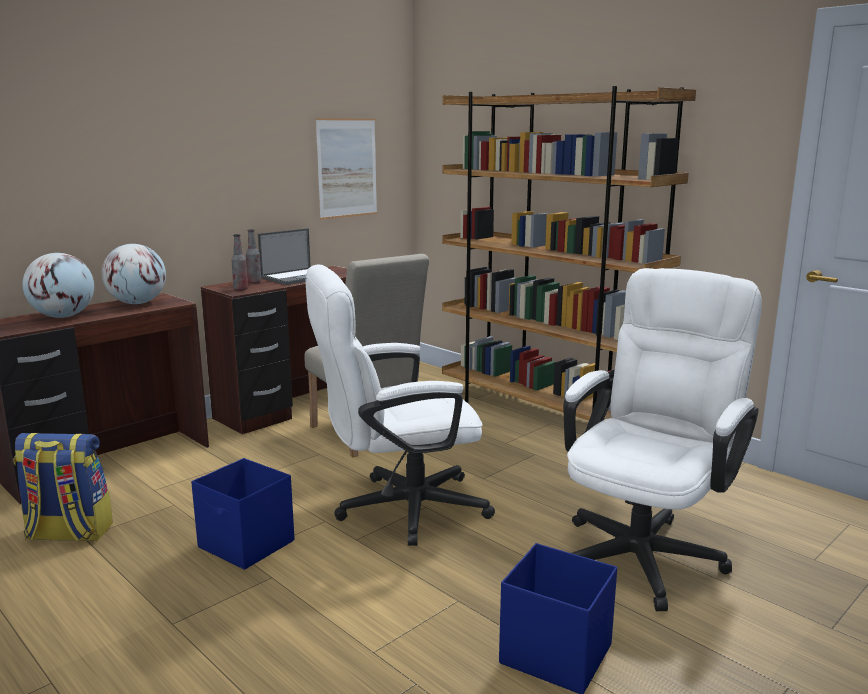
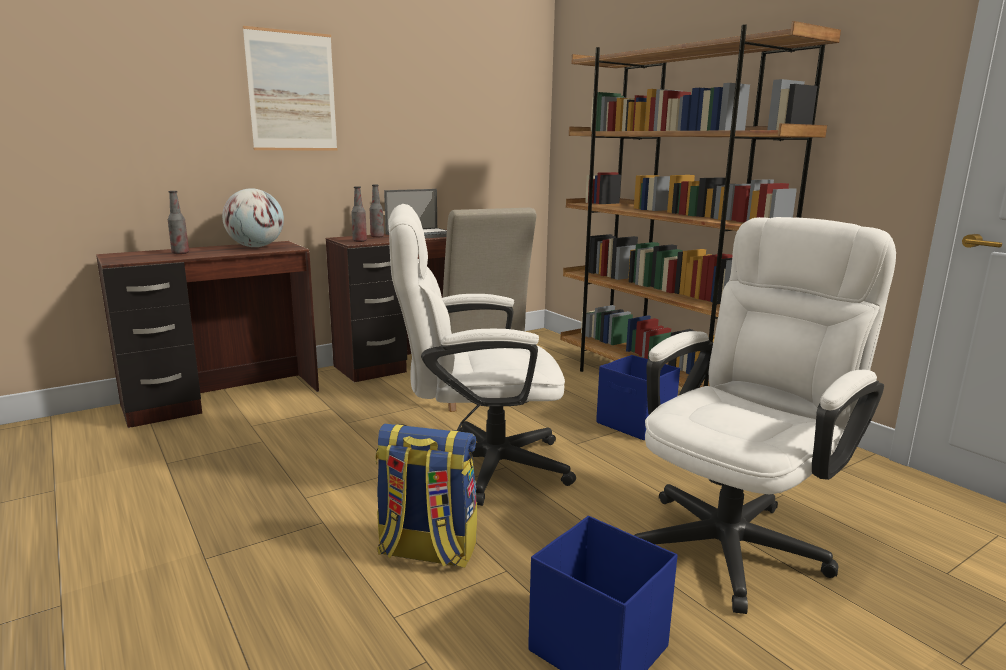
camera: 10 degrees right, 0 degrees up
(63, 316) = (180, 253): globe -> bottle
(68, 534) = (155, 458): backpack -> backpack (426, 551)
(247, 545) = (312, 487): blue storage box -> blue storage box (635, 424)
(347, 168) = (480, 133): picture -> picture (292, 91)

